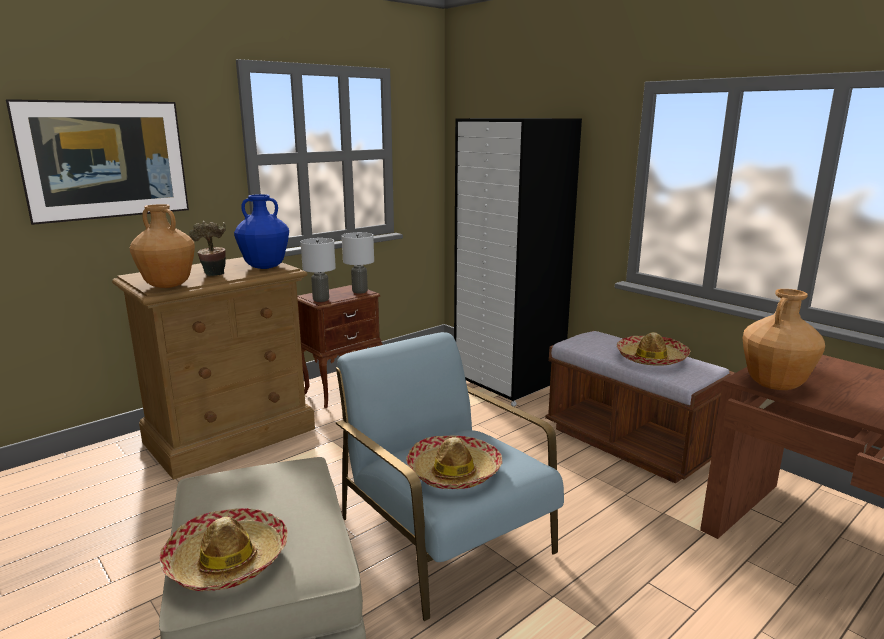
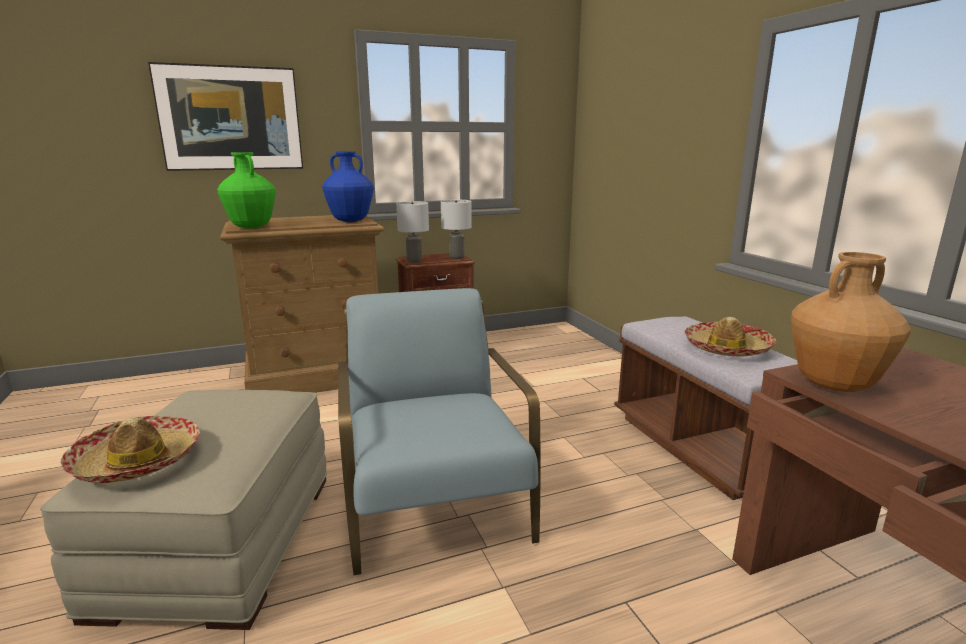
camera: 20 degrees right, 0 degrees up
(168, 286) = (251, 227): brown vase -> green vase
(214, 276) = (299, 223): potted plant -> none
(454, 472) = (415, 426): hat -> none
(509, 384) = (603, 369): wardrobe -> none

